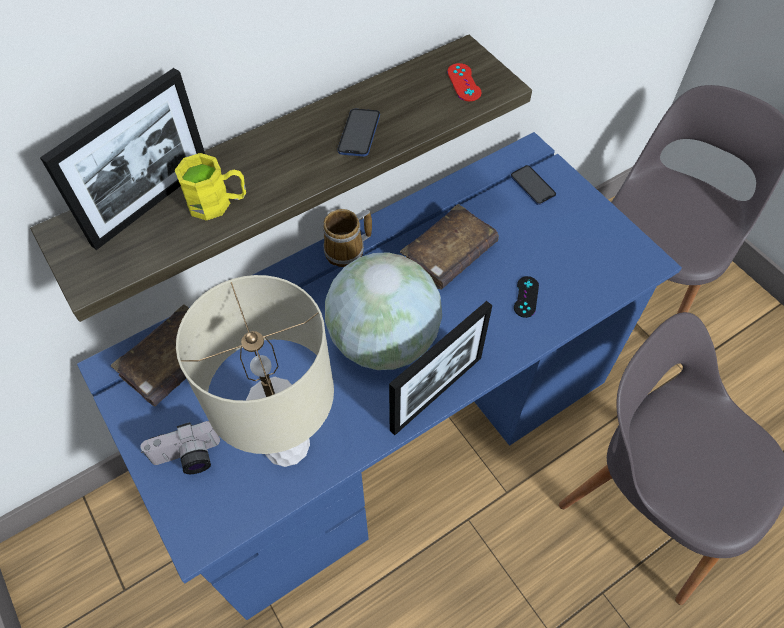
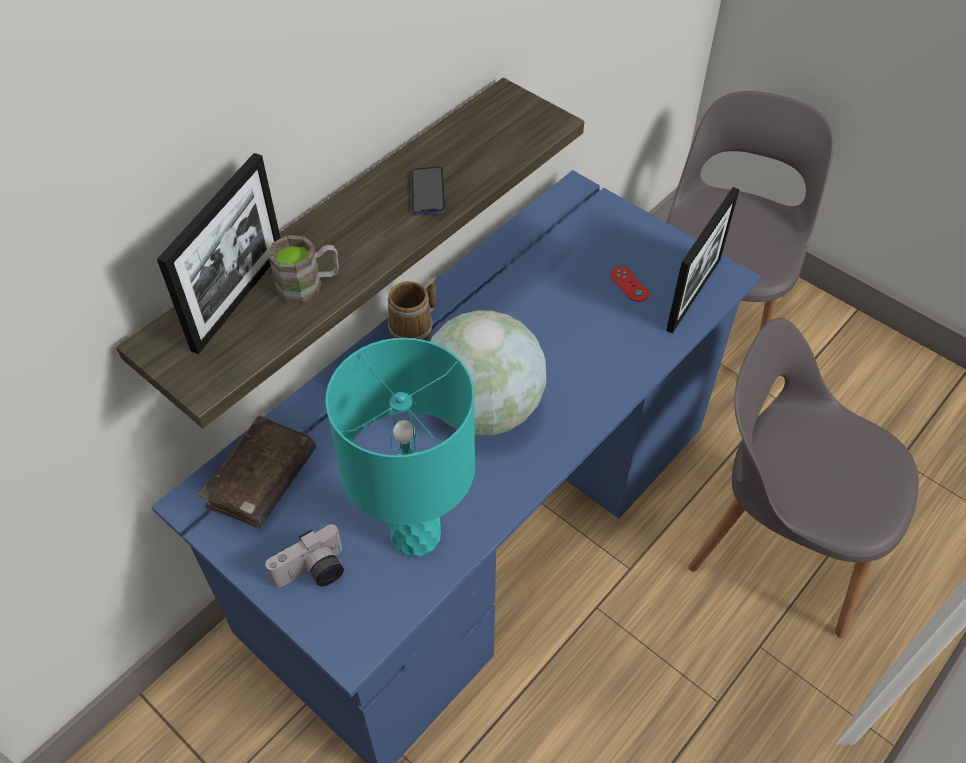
camera: 15 degrees left, 5 degrees down
(218, 203) = (309, 285): yellow mug -> brown mug
(287, 444) = (416, 534): beige table lamp -> turquoise table lamp
(436, 393) = (555, 448): picture frame -> picture frame (694, 294)
(448, 255) = (523, 311): brown book -> none
(464, 82) = (515, 125): red game controller -> red game controller (629, 284)
(526, 297) = (616, 335): black game controller -> none
(532, 186) = (588, 225): phone -> none

